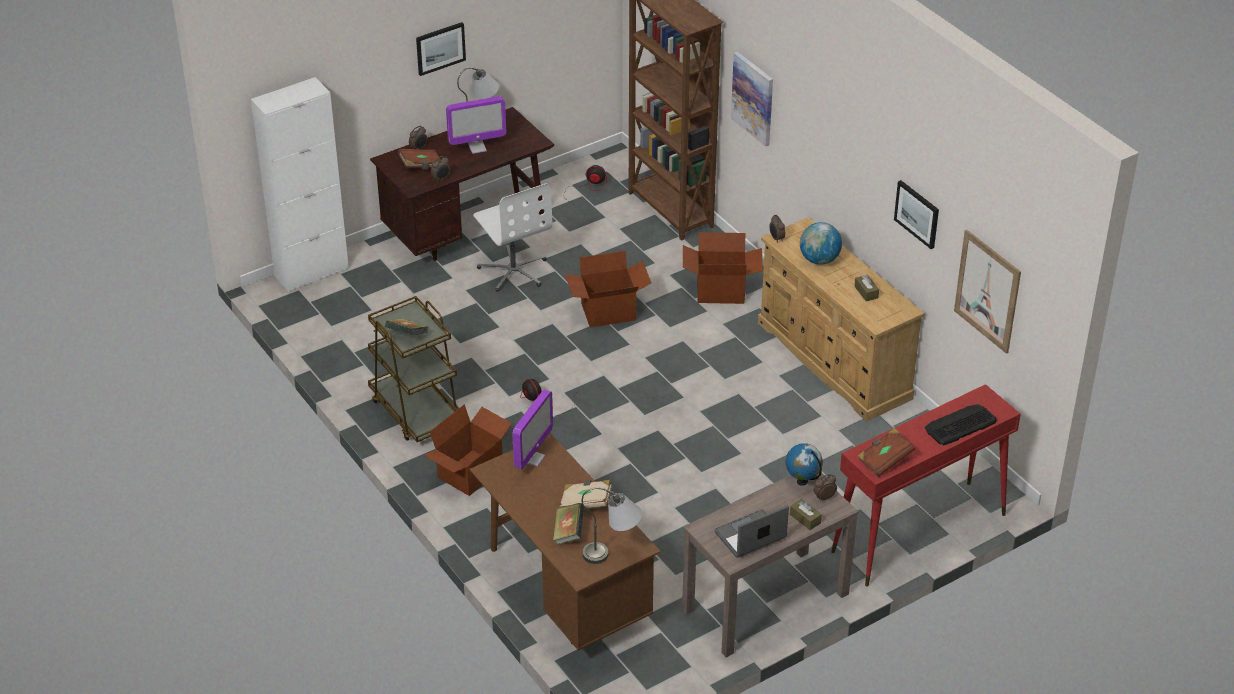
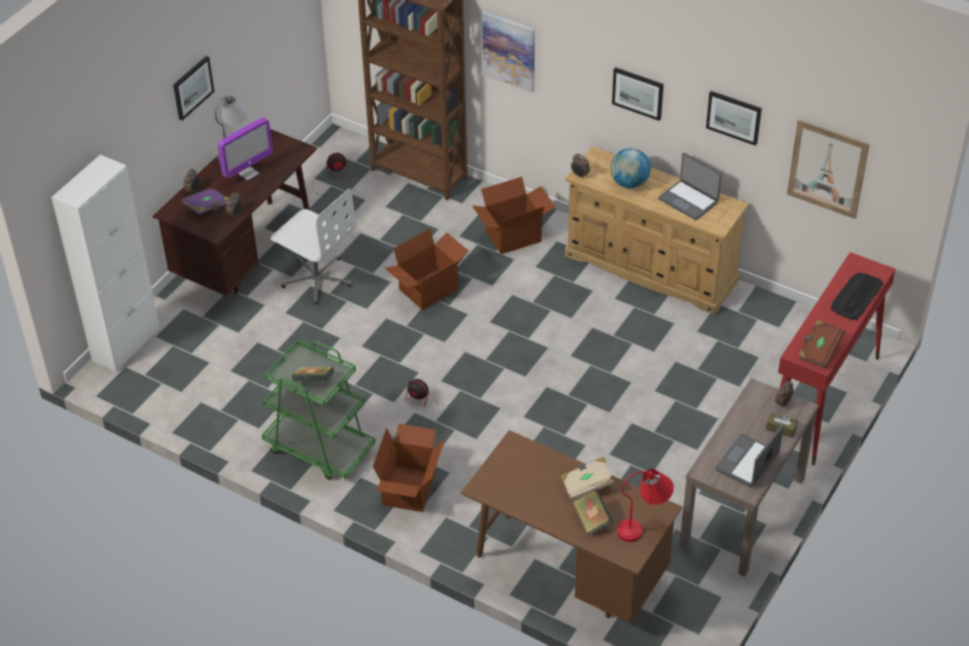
camera: 25 degrees left, 5 degrees up
(416, 412) = (319, 448): brown cart -> green cart
(421, 166) = (207, 208): brown book -> purple book
(532, 458) = (510, 460): monitor -> none
(613, 554) = (644, 525): grey table lamp -> red table lamp
(802, 481) = (754, 394): globe -> none
(846, 168) = (638, 93): none -> picture
(866, 292) = (689, 200): brown tissue box -> laptop

